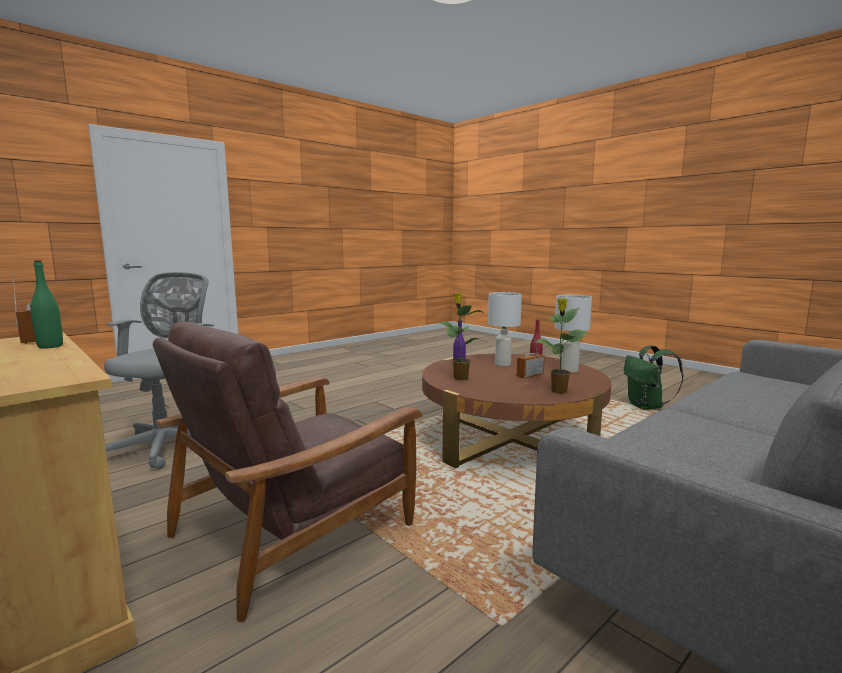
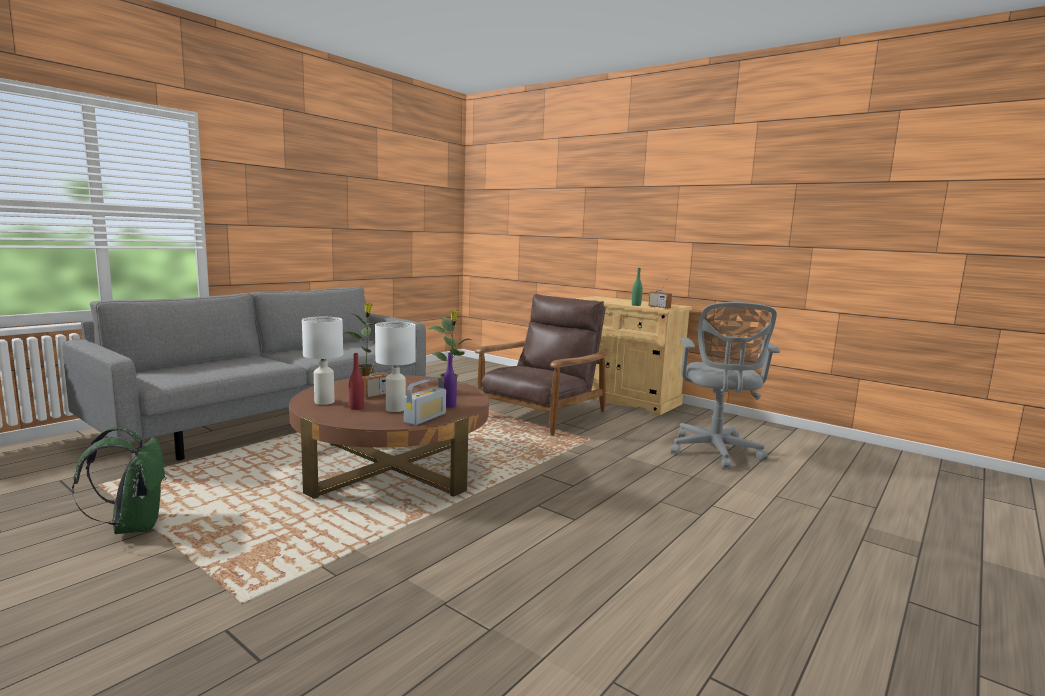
camera: 170 degrees right, 0 degrees up
(476, 358) = (425, 418): none -> radio

